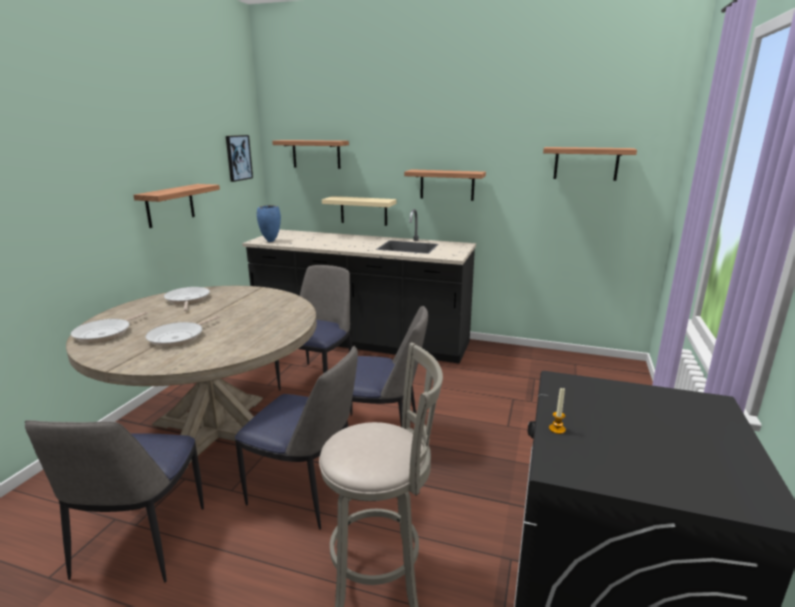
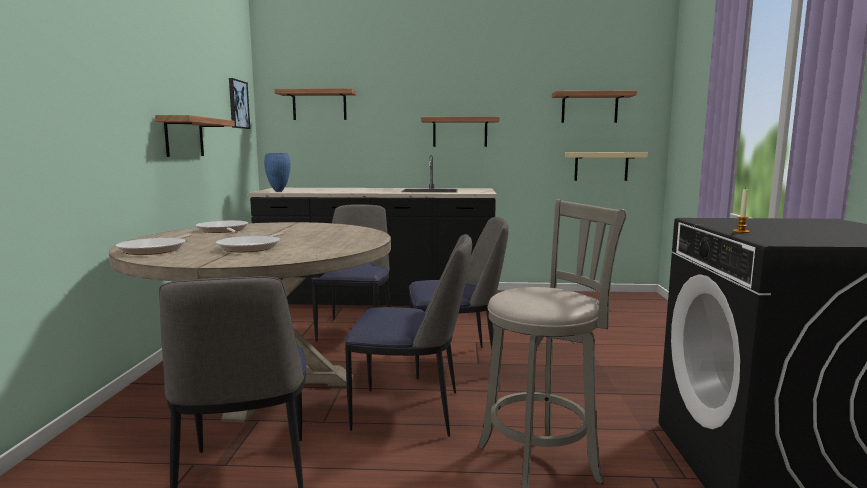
camera: 15 degrees left, 10 degrees down
(363, 210) = (372, 162): beige shelf -> beige shelf (601, 166)

